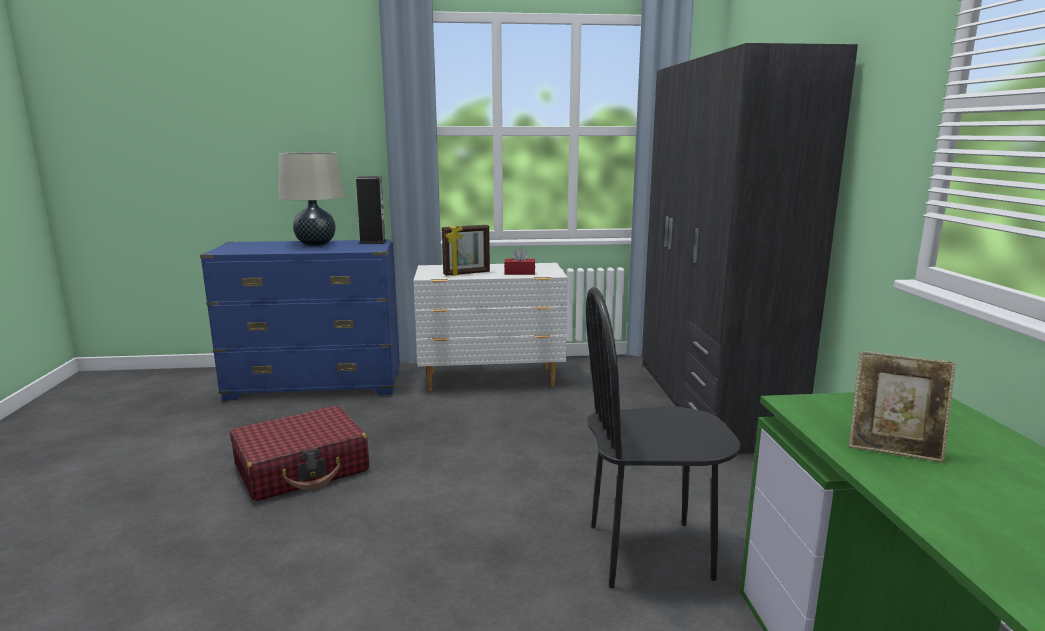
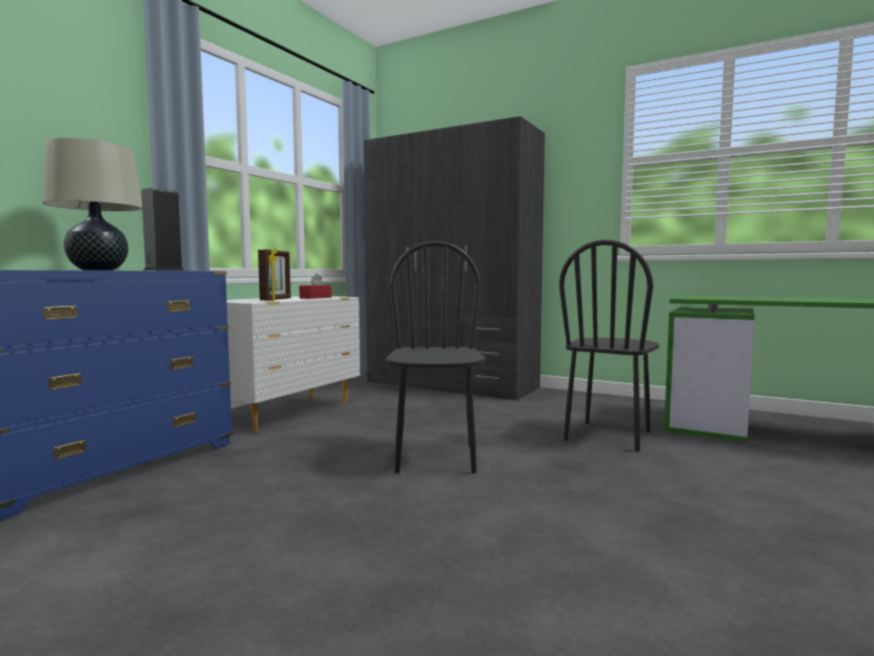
camera: 55 degrees left, 10 degrees down
(302, 468) = (310, 506): red suitcase -> none
(449, 477) = (435, 458): none -> black chair
(893, 448) = (750, 298): picture frame -> none

